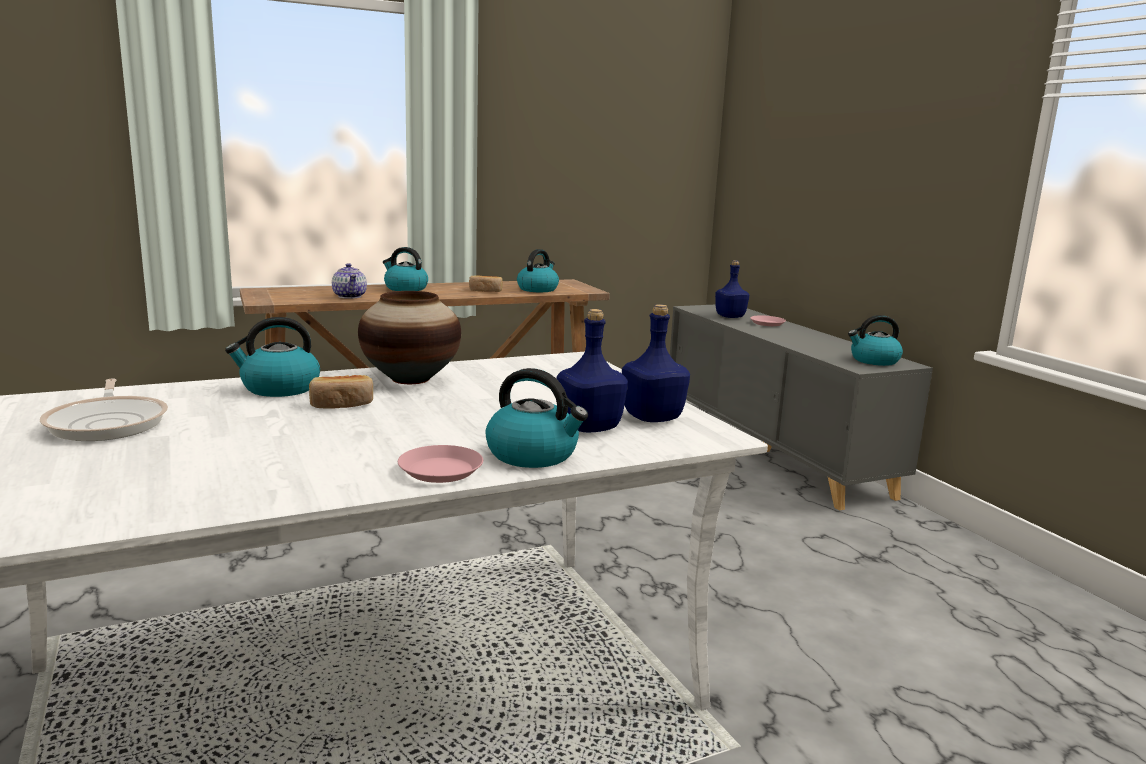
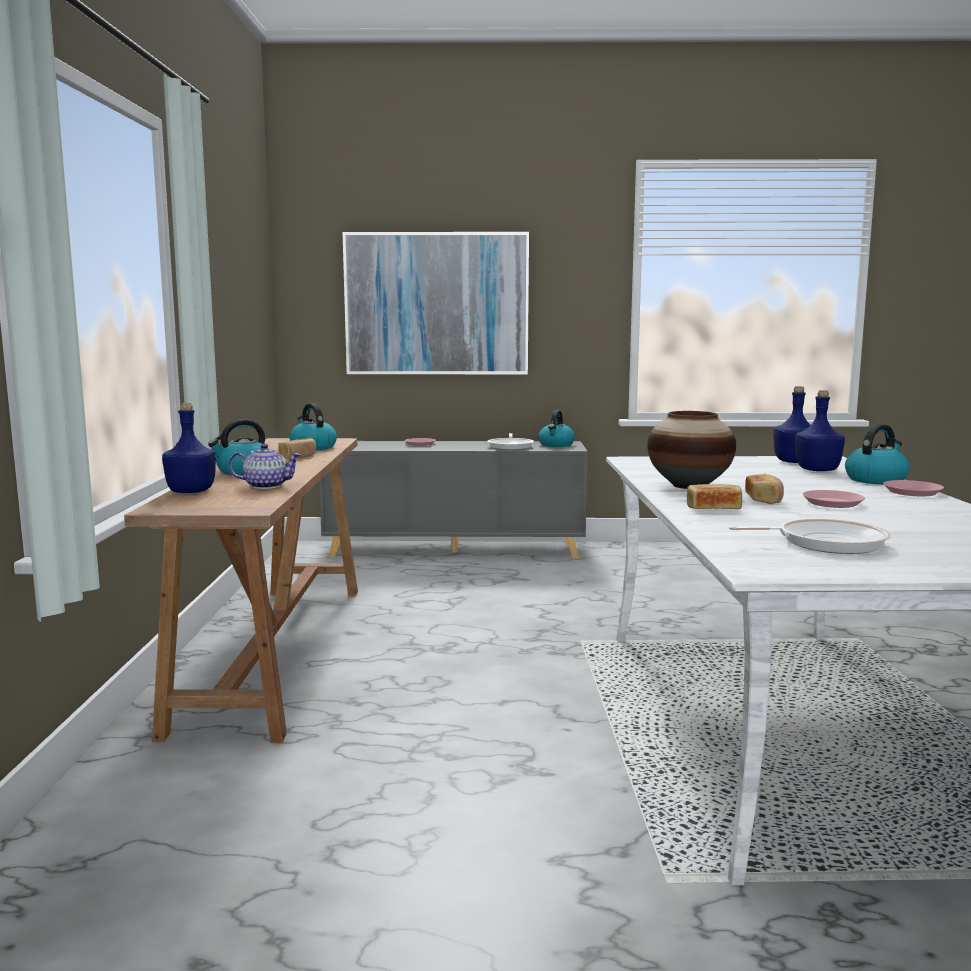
camera: 65 degrees left, 5 degrees down
(279, 388) = (714, 509): kettle -> bread
(333, 430) = (832, 503): none -> pink plate
(729, 317) = (384, 446): blue bottle -> blue bottle (191, 491)
(822, 347) = (511, 446): none -> frying pan
(824, 166) = (437, 304): none -> picture

